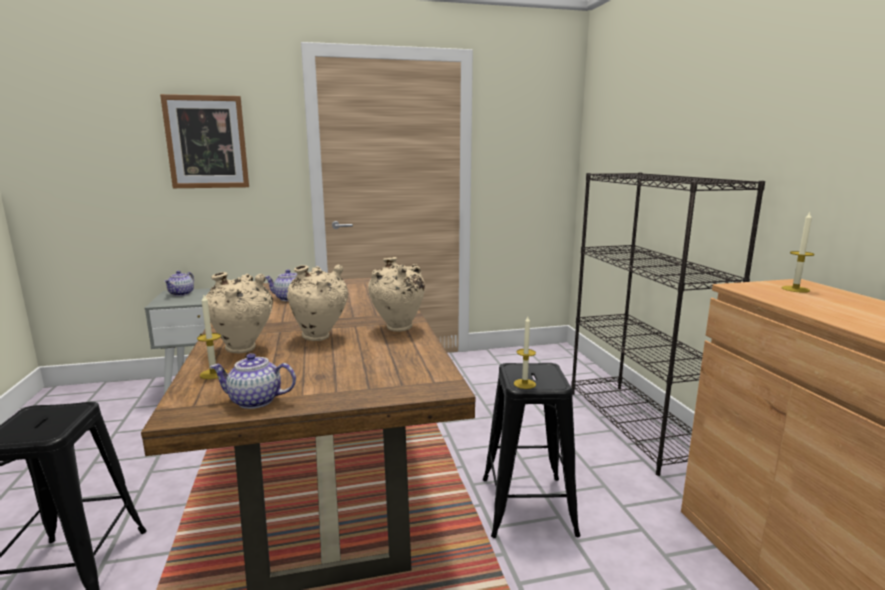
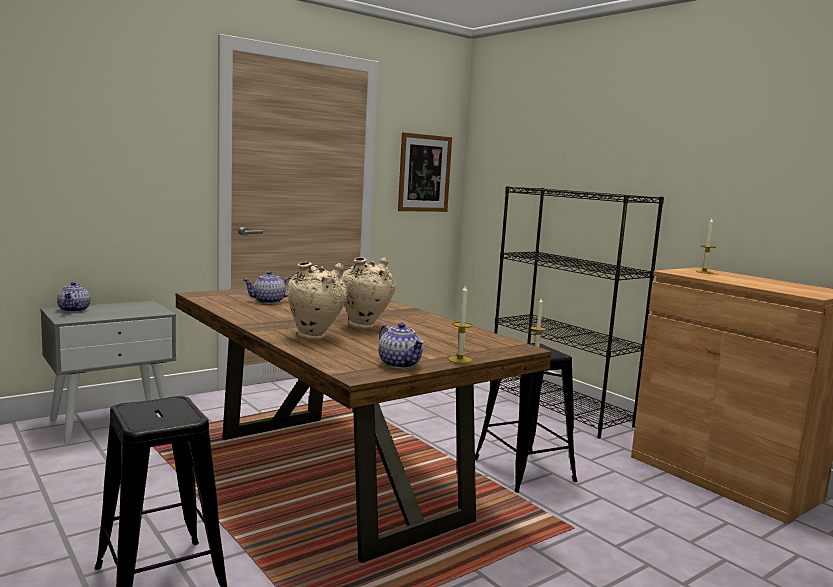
camera: 25 degrees left, 5 degrees down
(206, 142) = (108, 132): picture -> picture (424, 173)
(213, 373) = (326, 352): candle -> candle (460, 360)
(254, 401) = (400, 364): teapot -> teapot turned 105 degrees counterclockwise
(397, 329) = (419, 318): beige vase -> none

